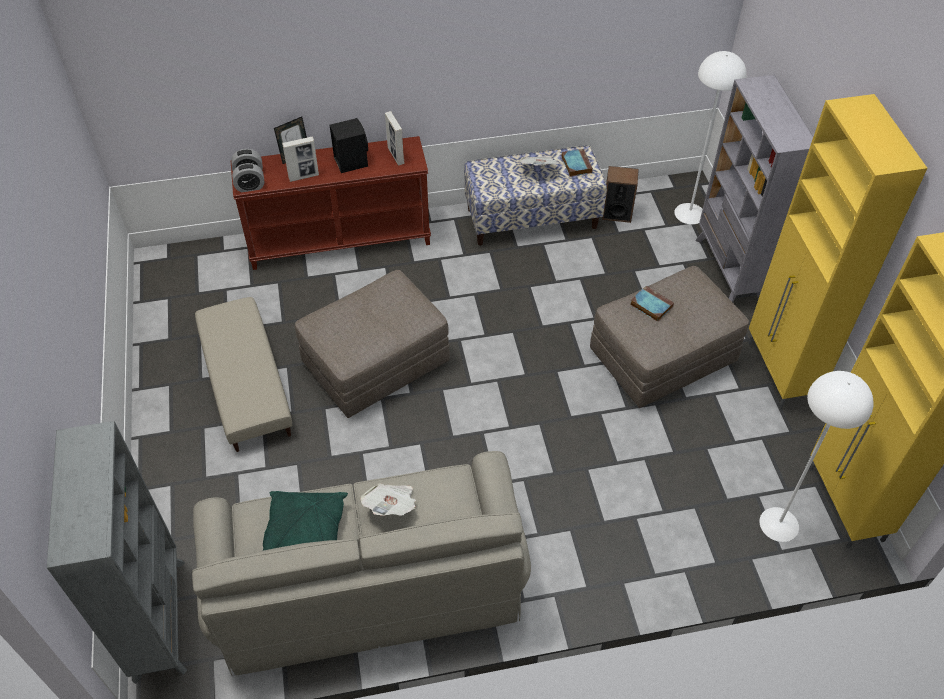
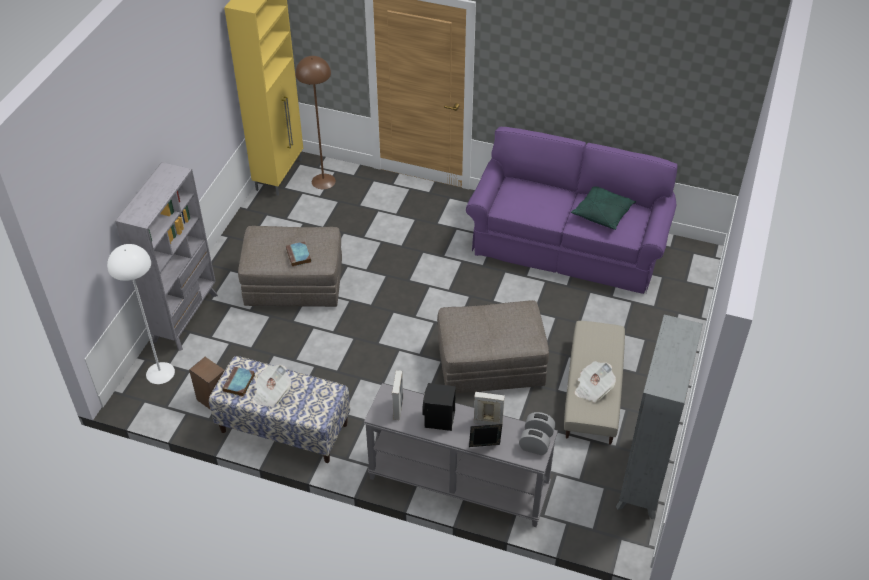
camera: 150 degrees left, 5 degrees down
(159, 618) = (696, 276): grey bookcase -> grey bookcase (643, 477)
(340, 239) = (457, 484): brown console table -> grey console table
(368, 583) = (567, 245): grey sofa -> purple sofa
(391, 506) = (547, 207): newspaper -> newspaper (593, 388)
(779, 373) = (234, 244): yellow cabinet -> none
(779, 524) = (323, 181): white floor lamp -> brown floor lamp

